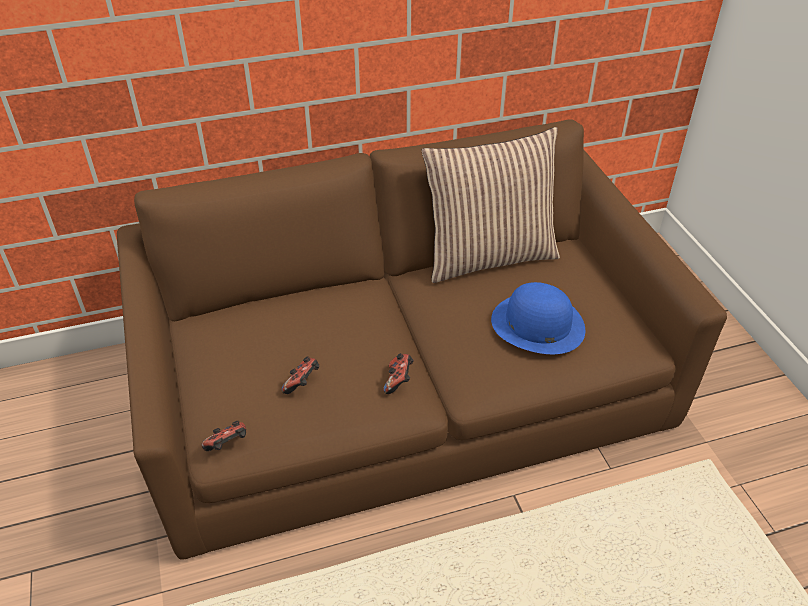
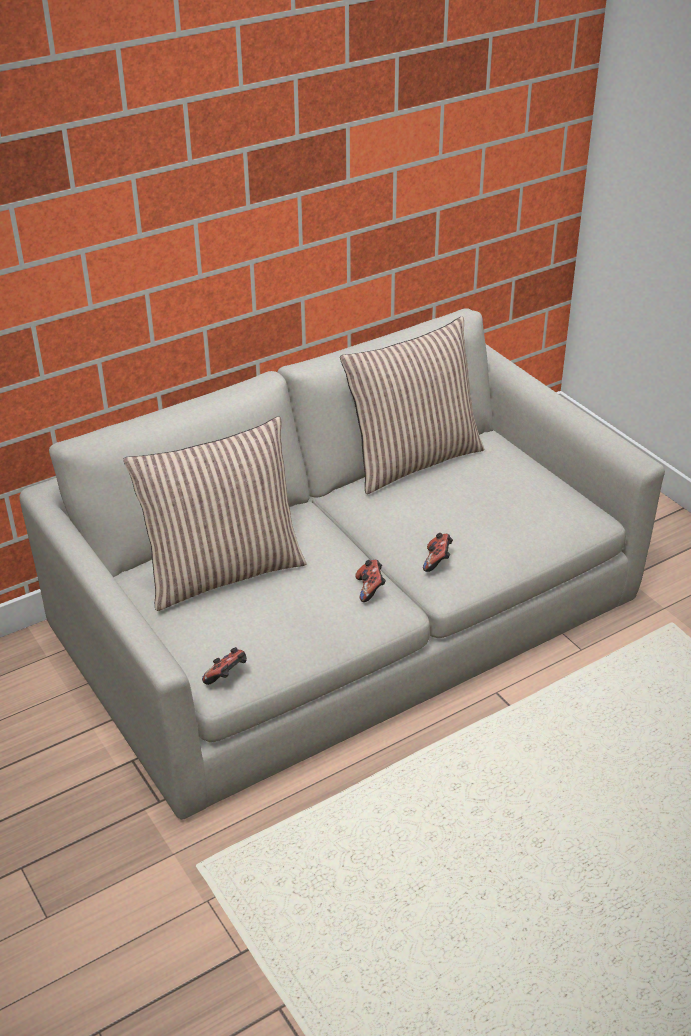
camera: 15 degrees left, 5 degrees down
(272, 335) = (223, 571): none -> pillow
(303, 384) = (277, 608): game controller -> game controller (437, 561)
(405, 384) = (347, 614): brown sofa -> grey sofa
(537, 324) = (486, 513): blue hat -> none

